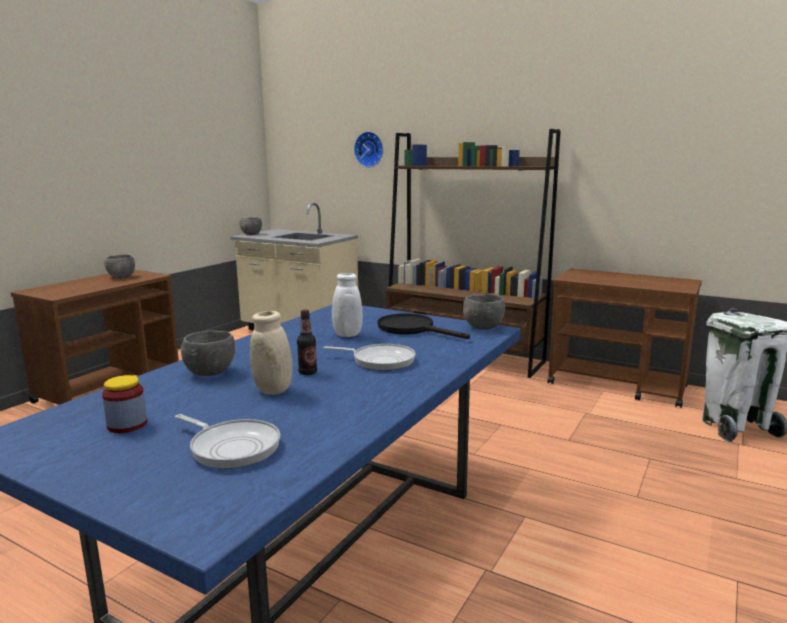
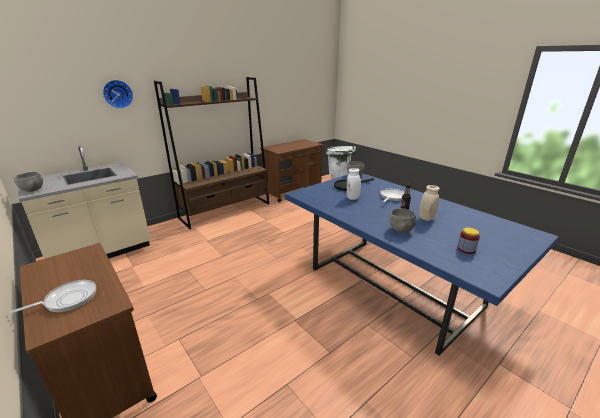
camera: 70 degrees left, 10 degrees up
(121, 277) = (65, 269): grey bowl -> none
(232, 447) = (483, 229): frying pan -> frying pan (68, 299)

